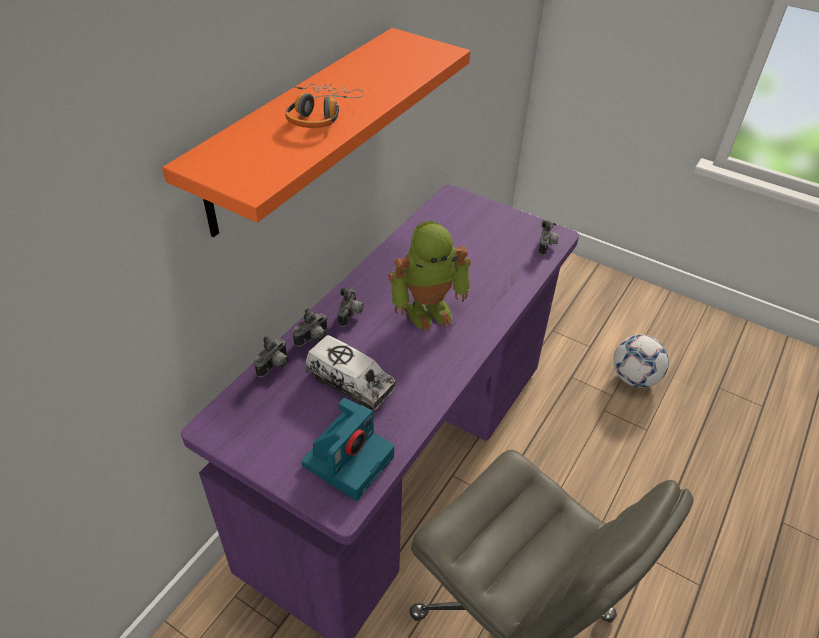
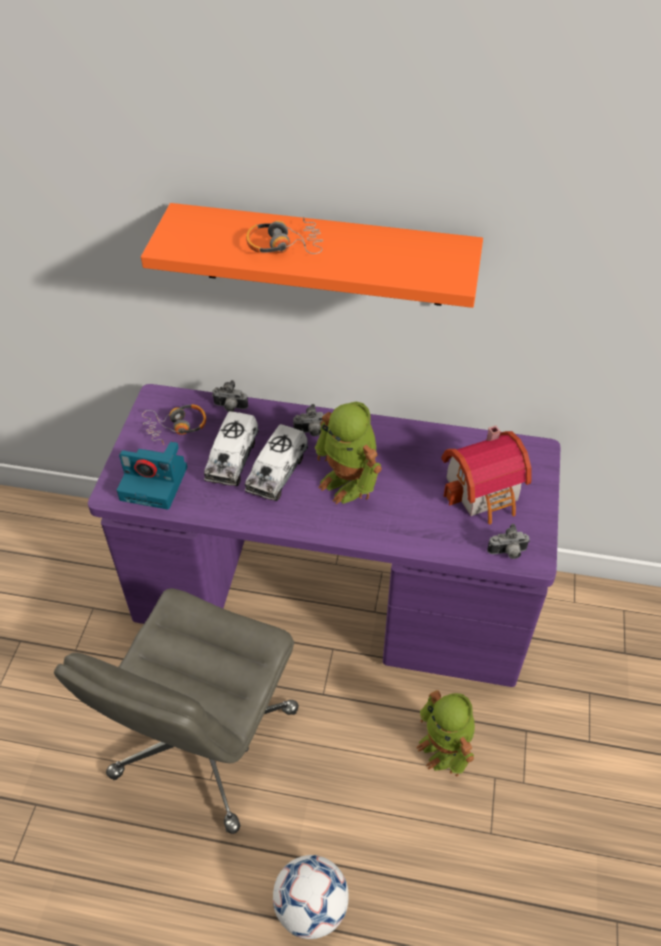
camera: 70 degrees right, 5 degrees up
(273, 420) = (176, 427): none -> headphones
(313, 339) = (271, 419): camera -> none
(389, 354) = (277, 472): none -> toy truck
(480, 236) = (485, 492): none -> toy house
(572, 431) = (444, 748): none -> toy robot
(634, 378) = (567, 804): football -> football (311, 906)

